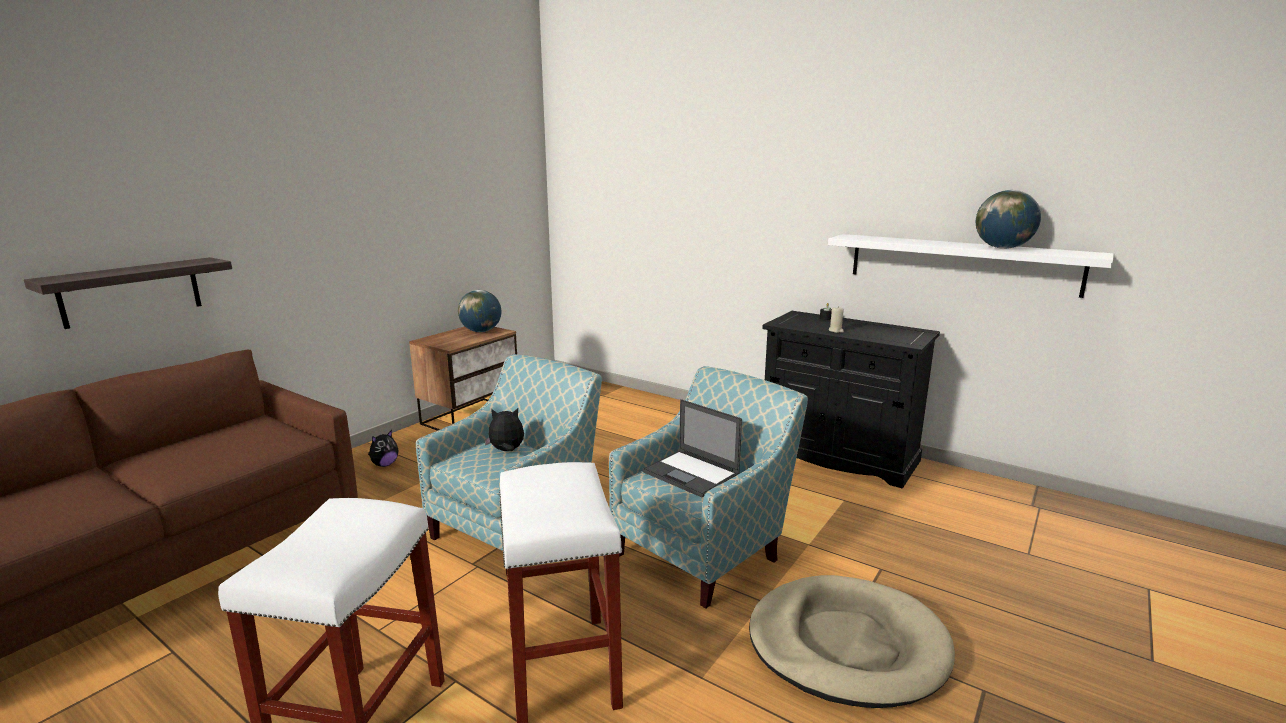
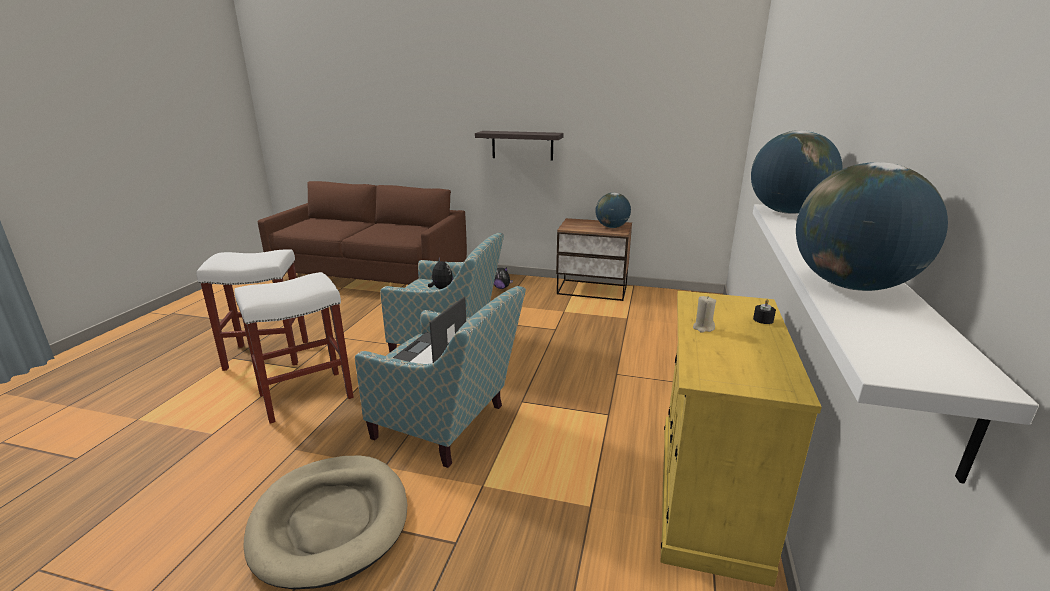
camera: 70 degrees right, 5 degrees up
(131, 292) = (414, 146): shelf -> shelf (522, 145)
(837, 455) = (708, 493): black cabinet -> yellow cabinet
(856, 237) = (787, 212): none -> globe

